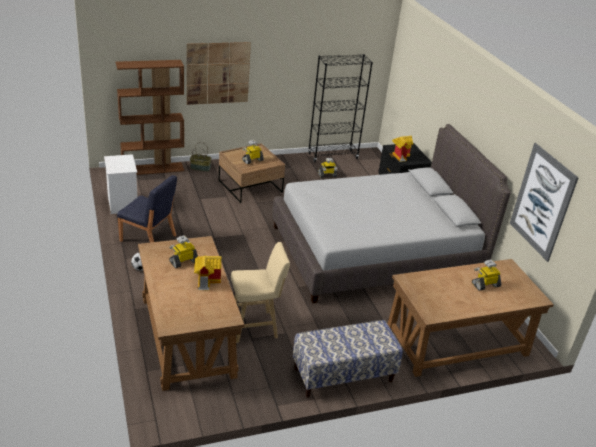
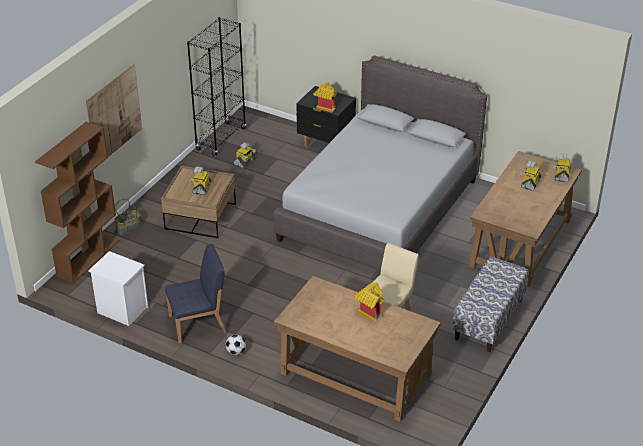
camera: 40 degrees left, 5 degrees up
(183, 261) = (329, 309): toy robot -> toy robot (561, 175)
(542, 202) = (525, 92): picture -> none

